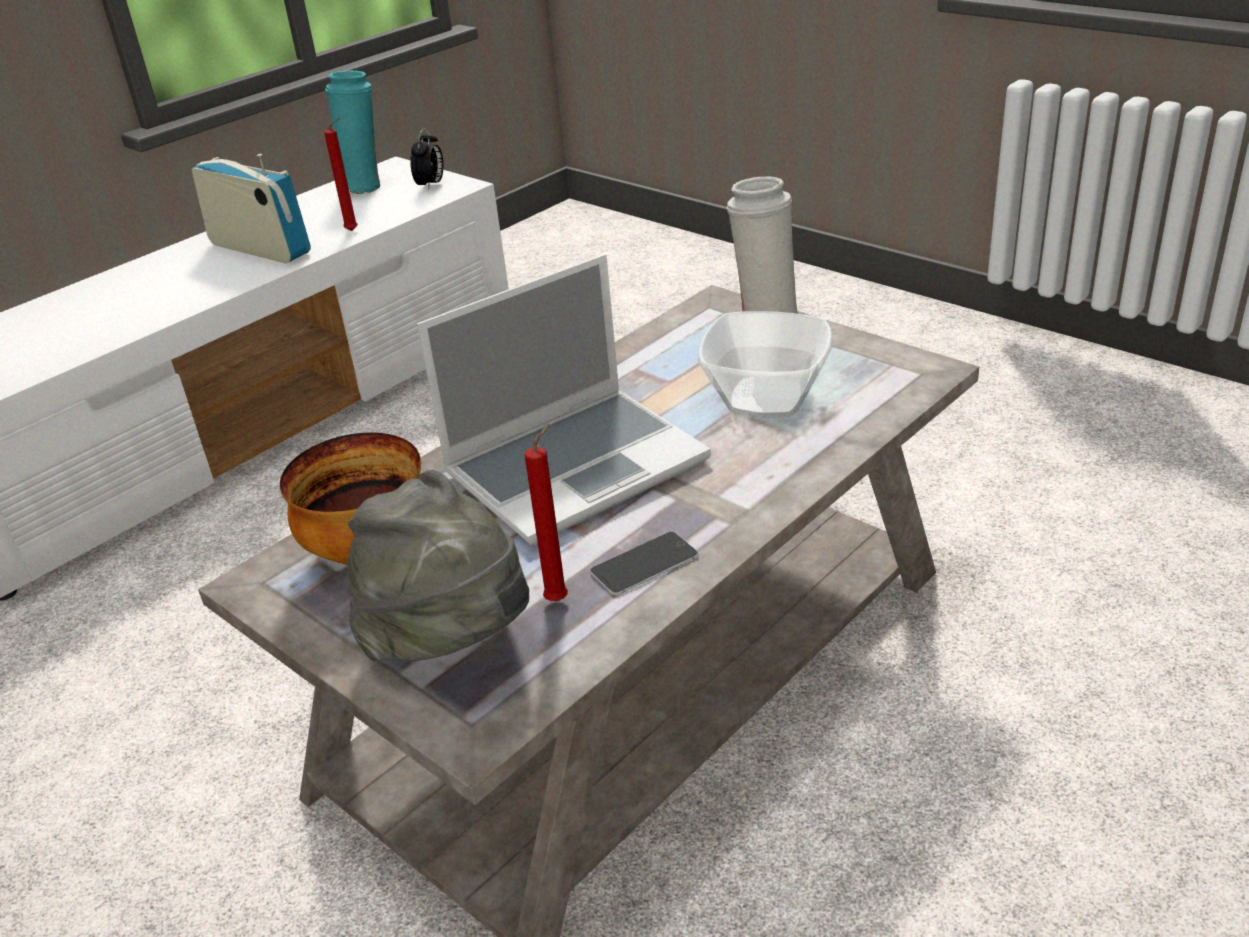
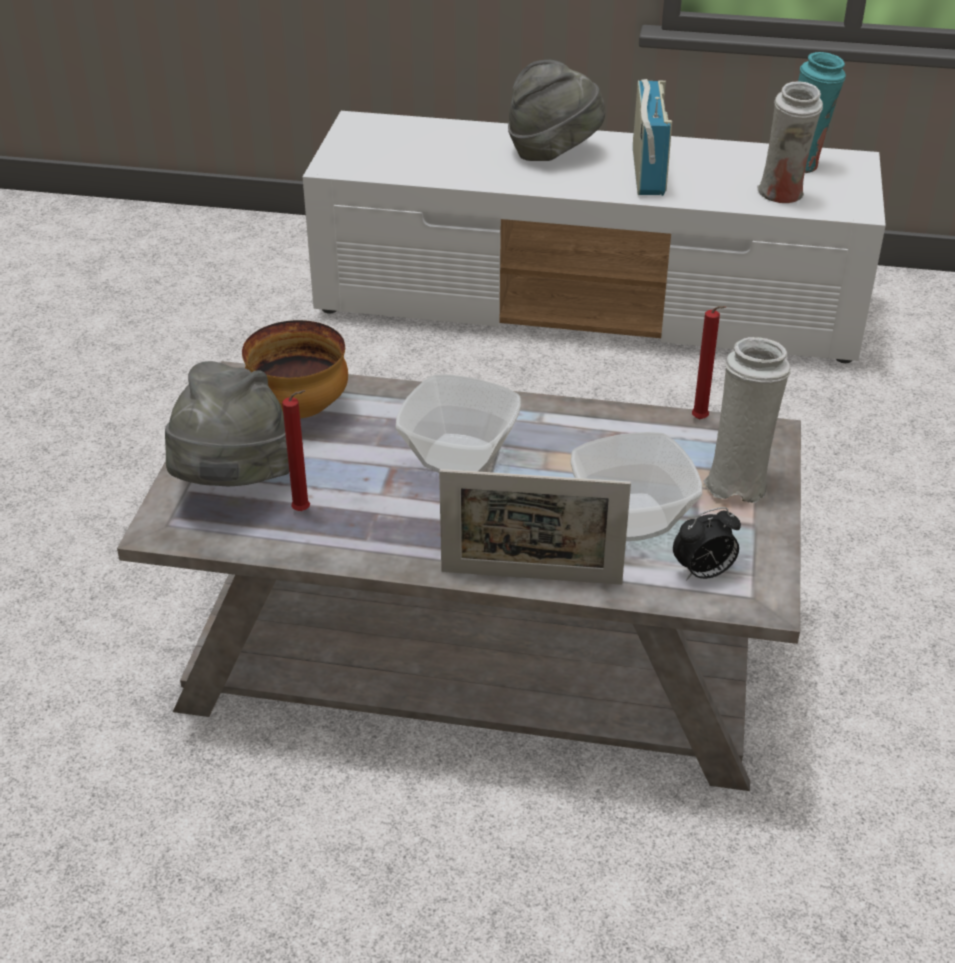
camera: 55 degrees right, 5 degrees up
(149, 282) = (553, 152): none -> grey hat
(354, 231) = (721, 198): red candle -> red candle (701, 420)
(392, 206) = (782, 196): none -> white vase
(431, 185) = (843, 196): alarm clock -> alarm clock (703, 573)
(577, 465) = (461, 456): laptop -> bowl
(644, 563) = (367, 535): phone -> none
(803, 477) = (531, 577): none -> picture frame

